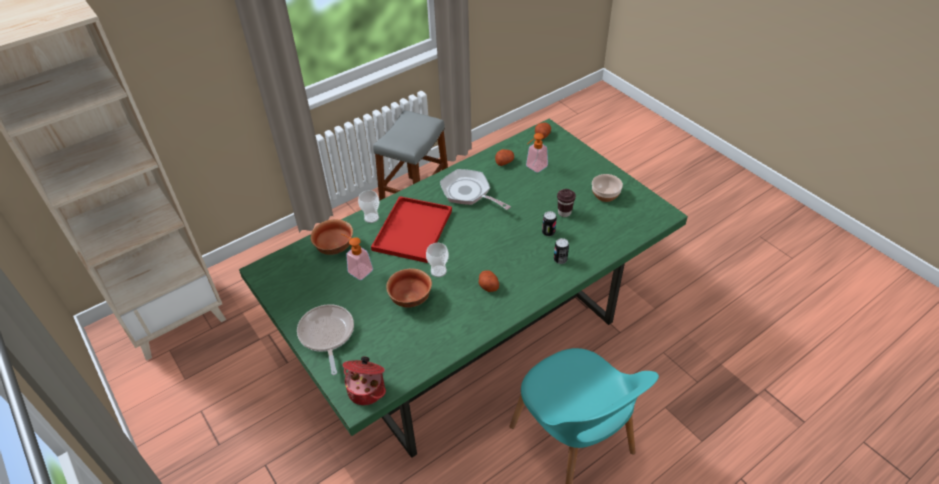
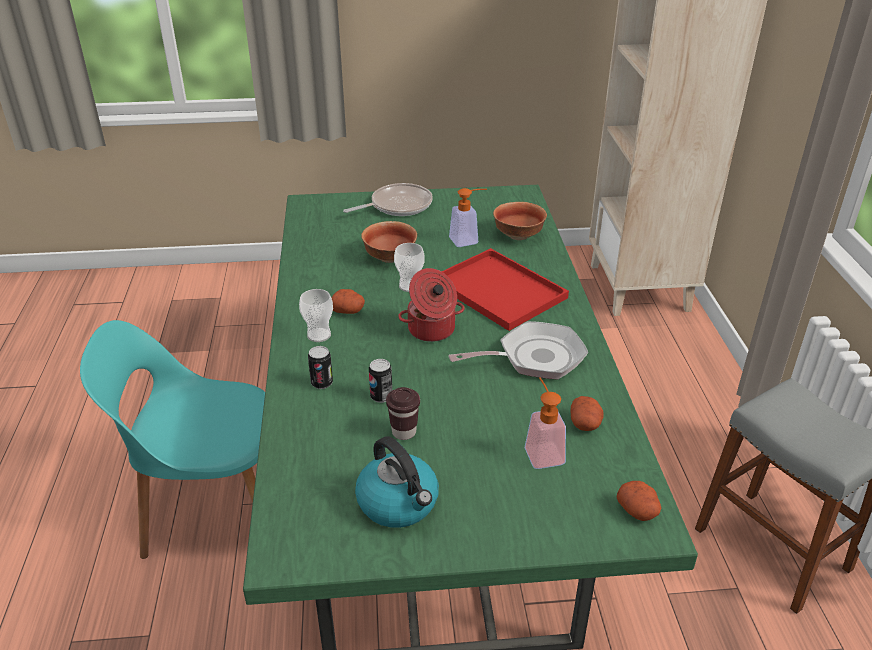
camera: 120 degrees right, 10 degrees down
(327, 335) = (397, 206): frying pan -> frying pan turned 45 degrees counterclockwise
(367, 389) = (312, 209): cooking pot -> cooking pot (432, 330)
(371, 218) = (550, 269): cup -> cup (319, 335)
(605, 195) = (399, 503): bowl -> kettle

